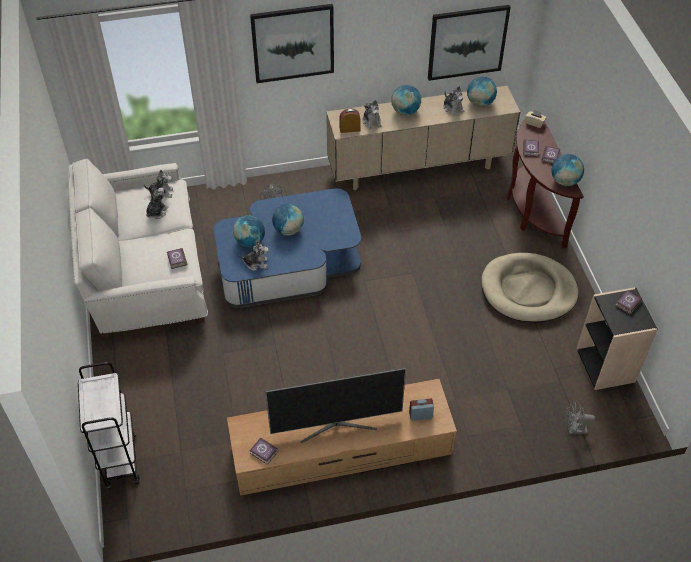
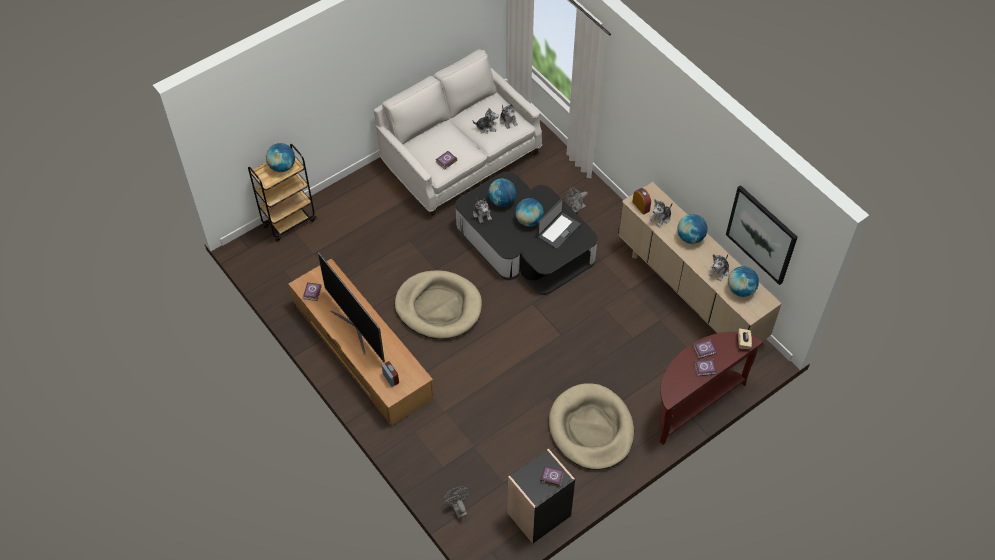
camera: 65 degrees right, 5 degrees up
(120, 460) = (289, 223): white cart -> brown cart
(288, 260) = (524, 242): blue coffee table -> black coffee table
(293, 43) = (645, 108): picture -> none
(314, 213) = (558, 230): none -> laptop
(324, 358) = (438, 307): none -> beige dog bed
(564, 181) = (678, 389): globe -> globe (282, 166)

